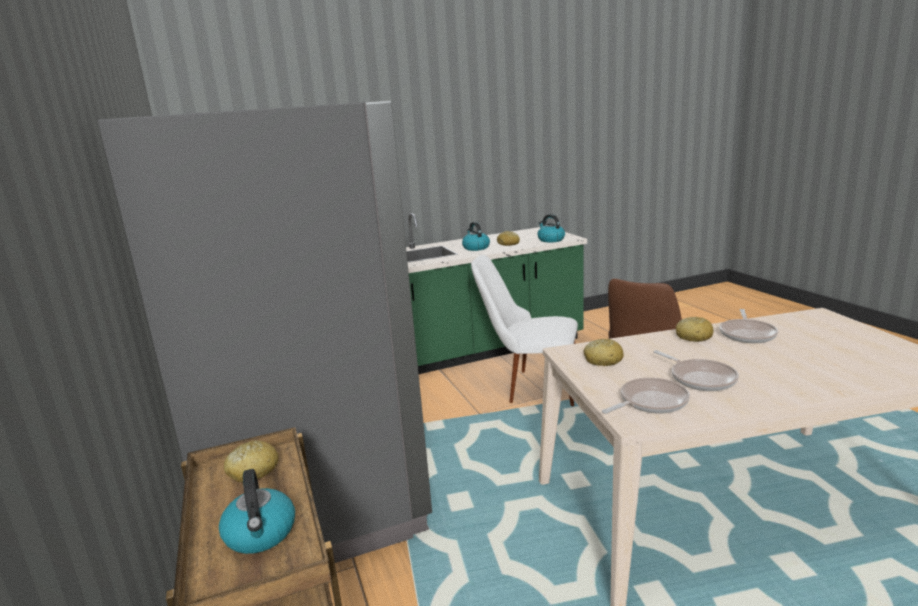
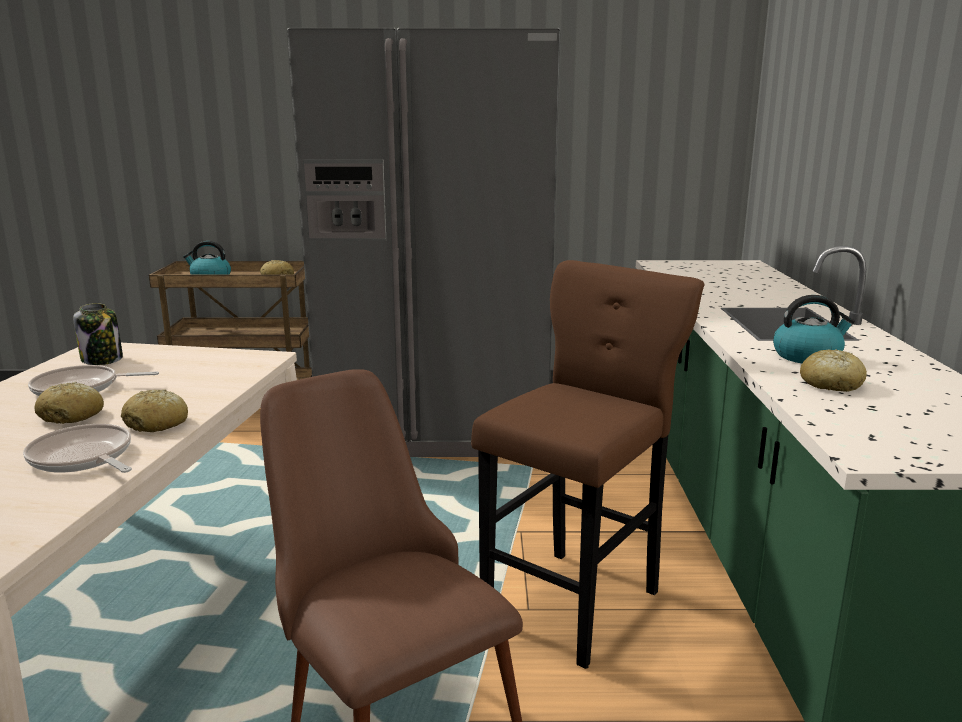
camera: 110 degrees right, 0 degrees up
(530, 387) = (576, 600): white chair -> brown stool
(550, 240) = (853, 428): kettle -> none
(602, 360) = (211, 365): bread -> bread (72, 416)
(650, 402) = (102, 359): frying pan -> jar

